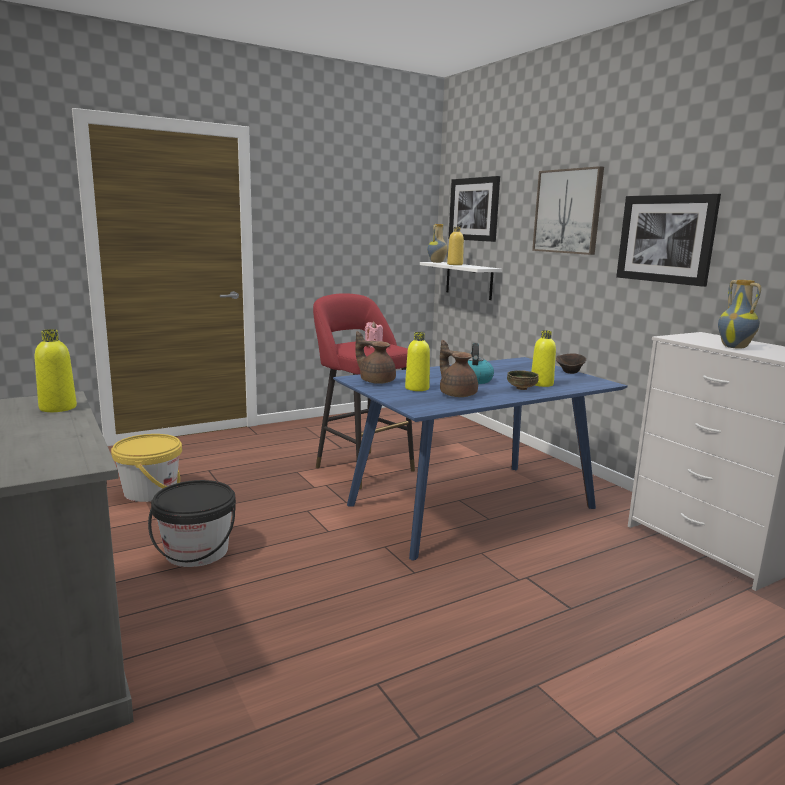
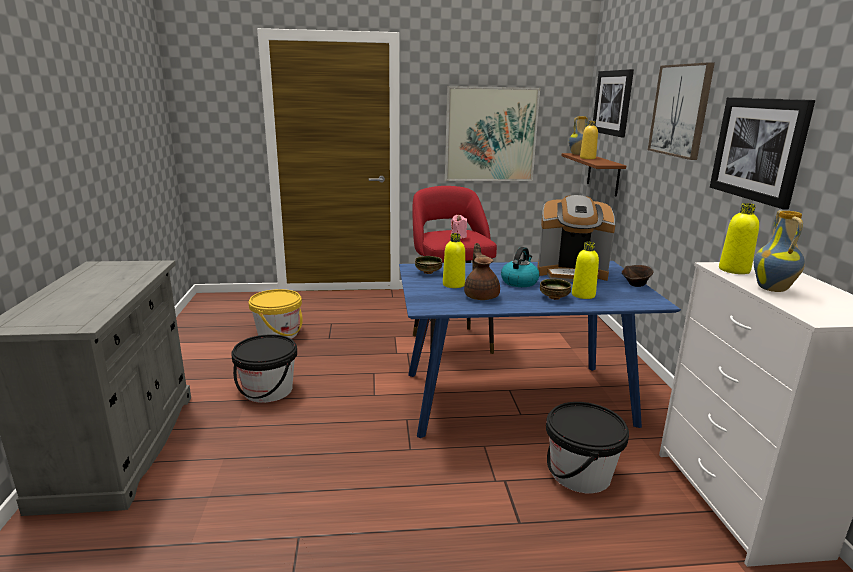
camera: 25 degrees right, 5 degrees up
(58, 408) = (138, 273): yellow bottle -> yellow bottle (734, 270)
(348, 243) = (490, 134): none -> picture
(376, 381) = (428, 272): brown teapot -> bowl
(469, 280) = (603, 174): white shelf -> brown shelf
(507, 369) = (571, 273): none -> coffee machine
(582, 555) = (580, 473): none -> black bucket

